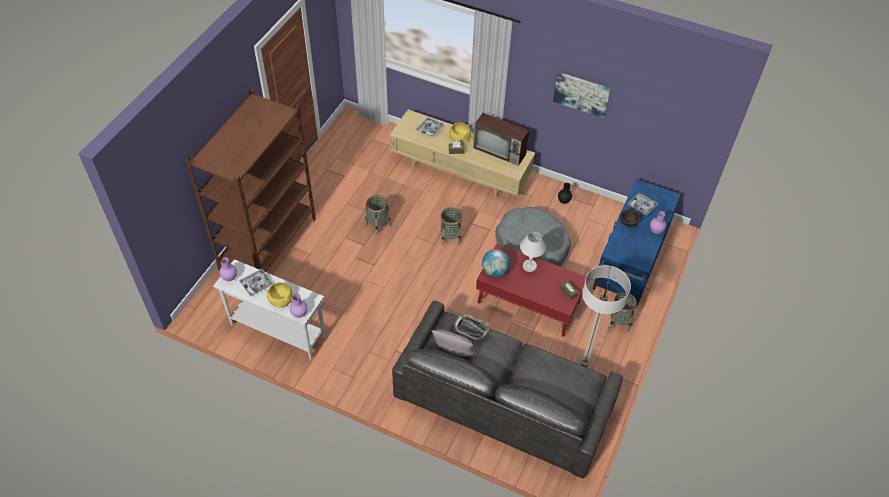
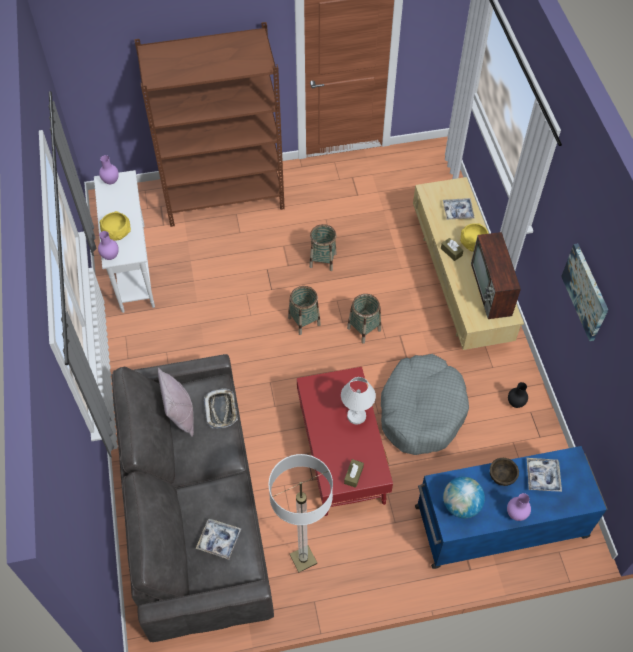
camera: 55 degrees right, 5 degrees up
(256, 284) = (119, 204): tray -> tray (219, 540)
(495, 271) = (321, 388): globe -> globe (461, 505)
(618, 322) = (393, 561): basket -> basket (304, 321)

